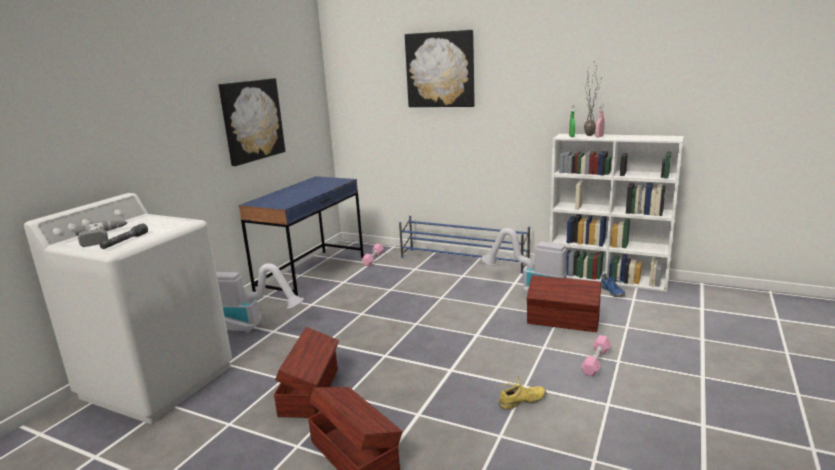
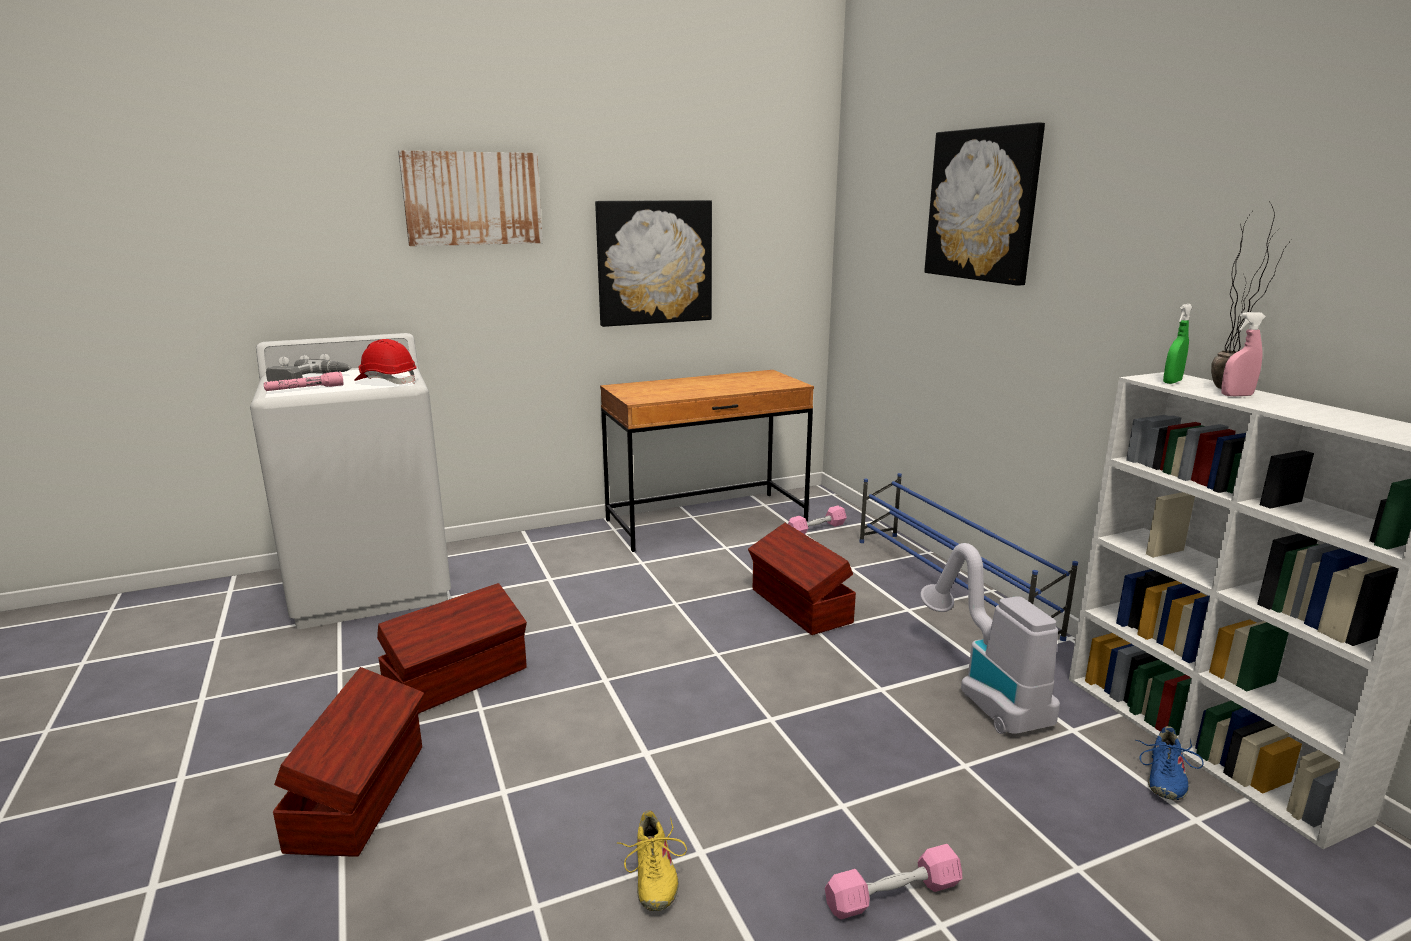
camera: 40 degrees right, 0 degrees up
(125, 242) = (305, 389): grey flashlight -> pink flashlight
(150, 89) = (473, 198): none -> picture
(170, 224) = (387, 381): none -> red hard hat
(254, 327) = (541, 563): vacuum cleaner -> none
(312, 274) = (707, 521): blue desk -> brown desk
(522, 402) = (653, 875): yellow shoe -> yellow shoe turned 60 degrees clockwise
(563, 321) = (958, 779): brown storage box -> brown storage box (800, 606)

